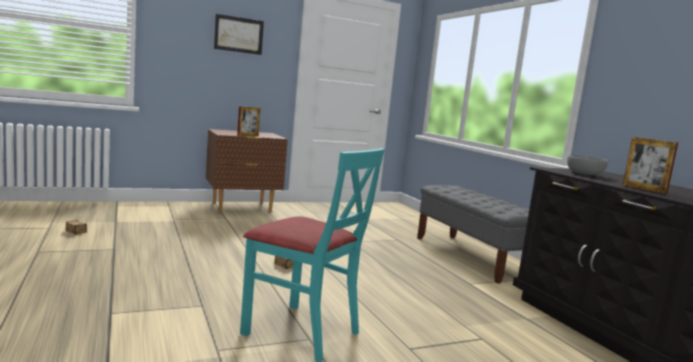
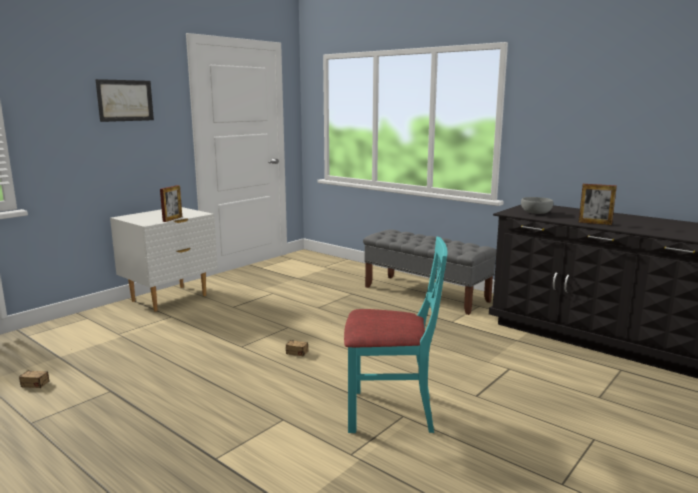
camera: 25 degrees left, 5 degrees up
(242, 208) = (170, 298): brown nightstand -> white nightstand

